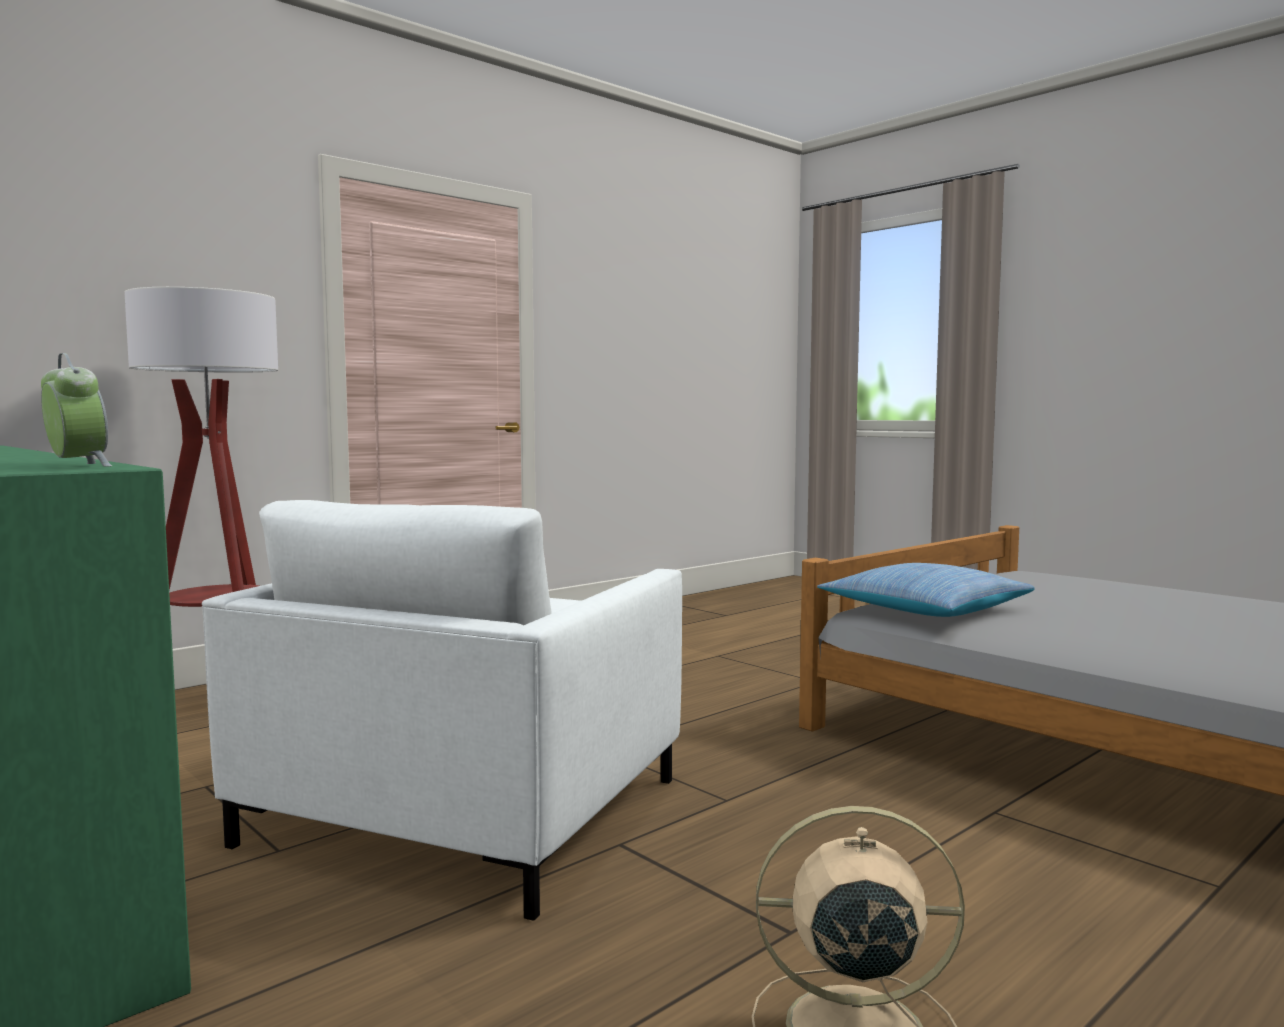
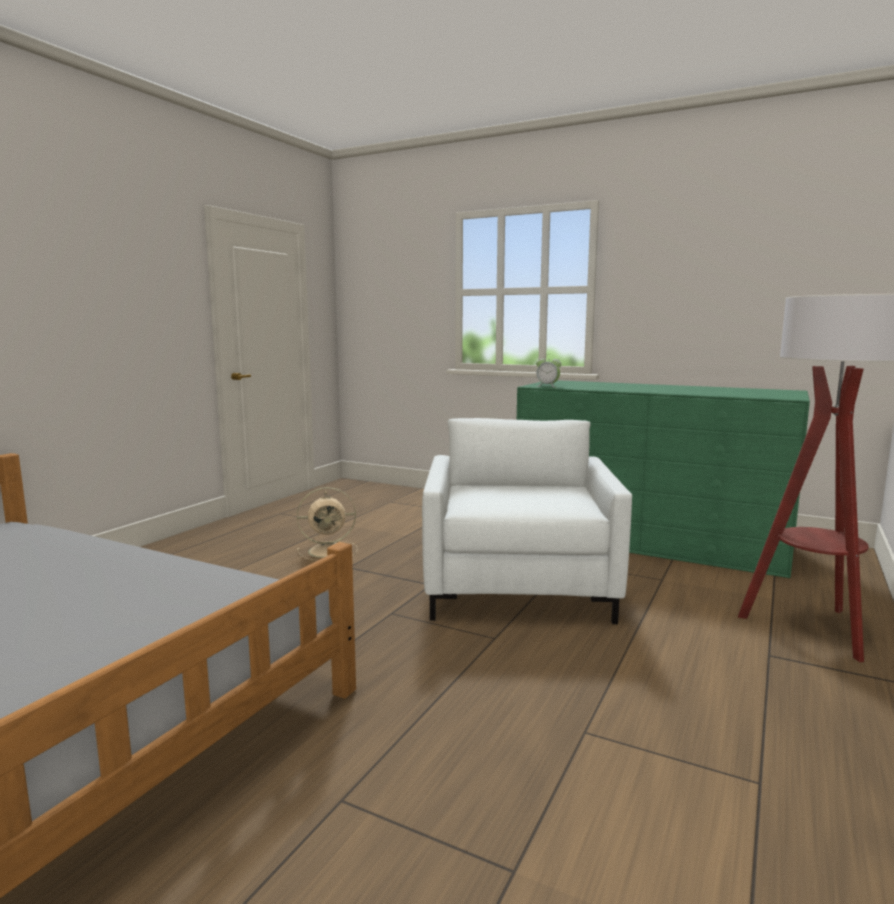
camera: 160 degrees right, 5 degrees up
(924, 609) = (237, 595): pillow -> none

